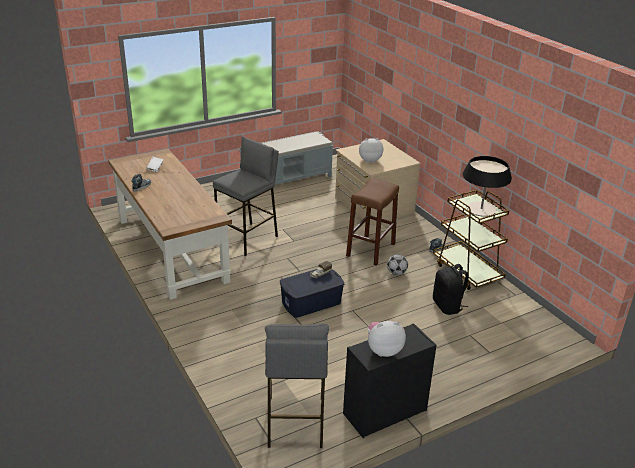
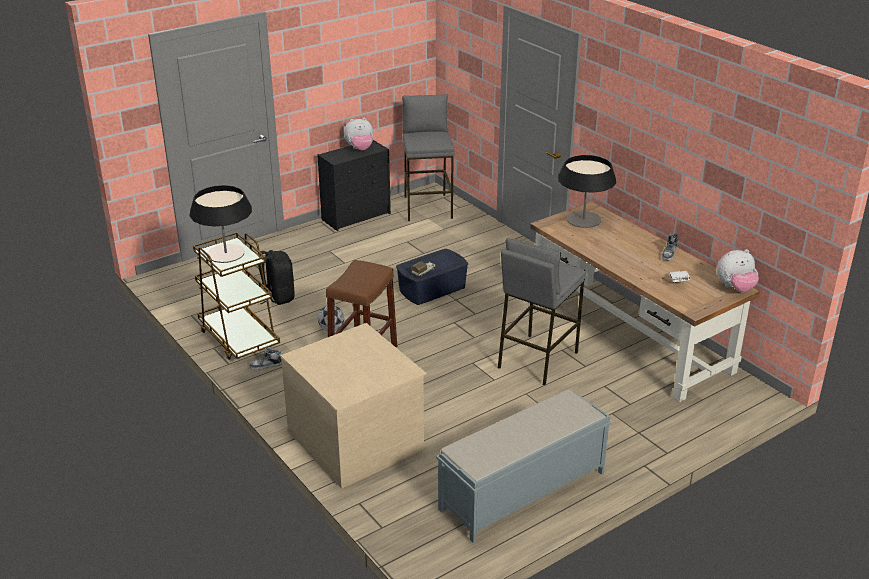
camera: 175 degrees right, 0 degrees up
(184, 218) = (583, 219): none -> table lamp
(369, 160) = (366, 352): plush toy -> plush toy (735, 288)

